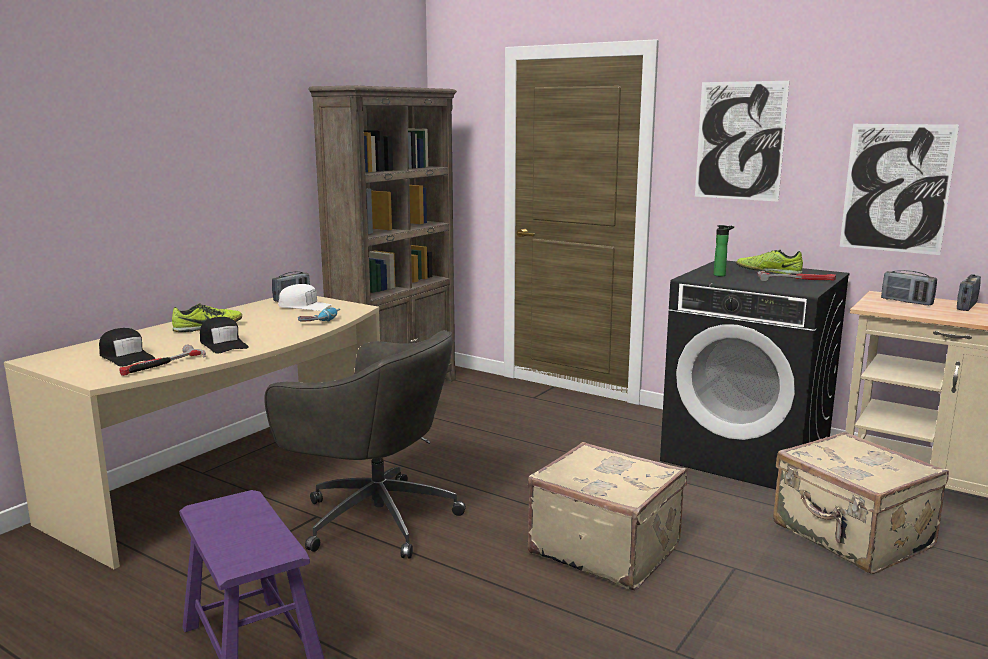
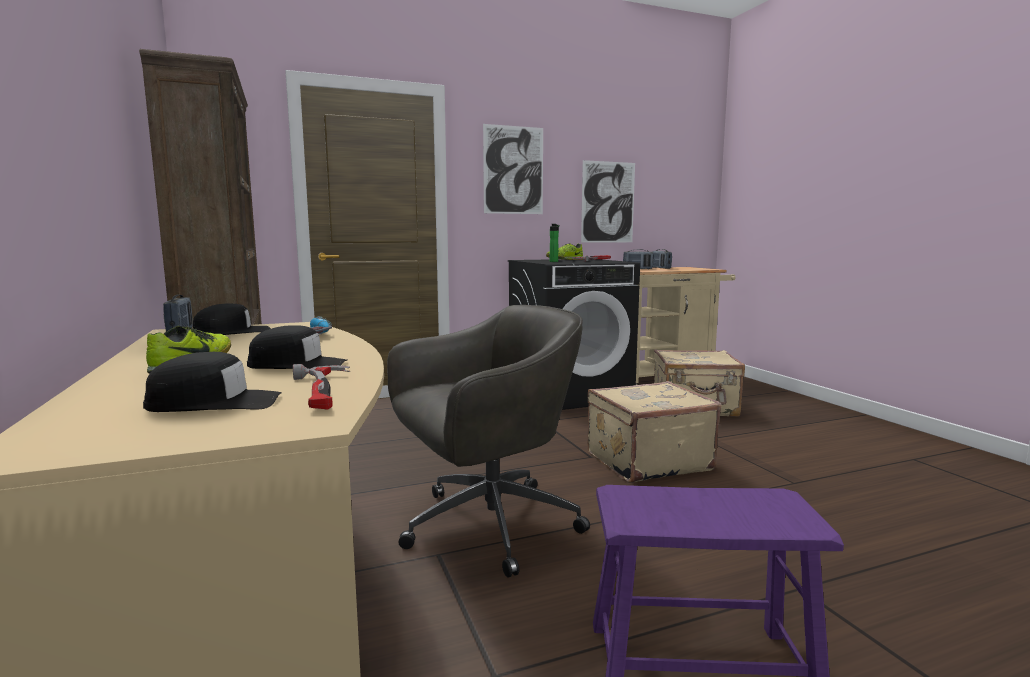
camera: 55 degrees left, 5 degrees down
(304, 306) = (232, 333): white cap -> black cap

